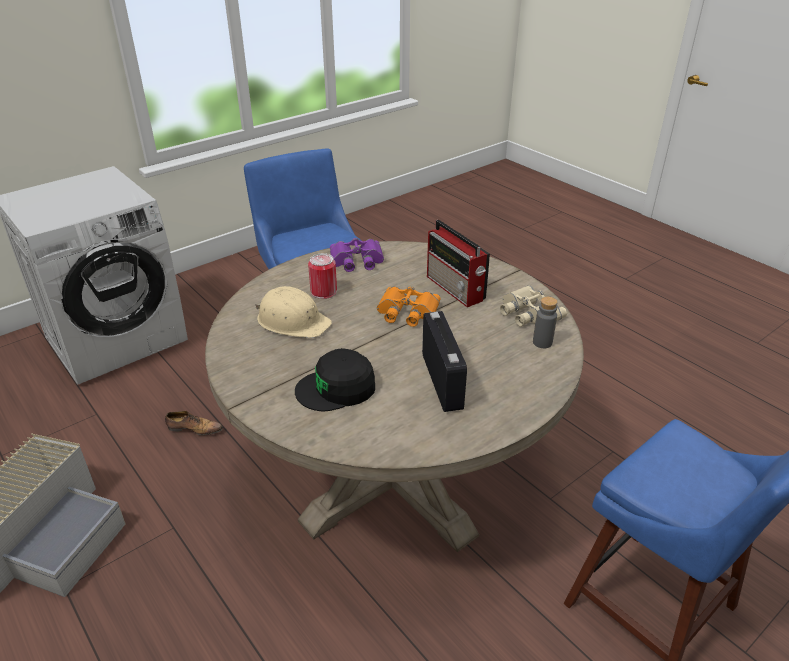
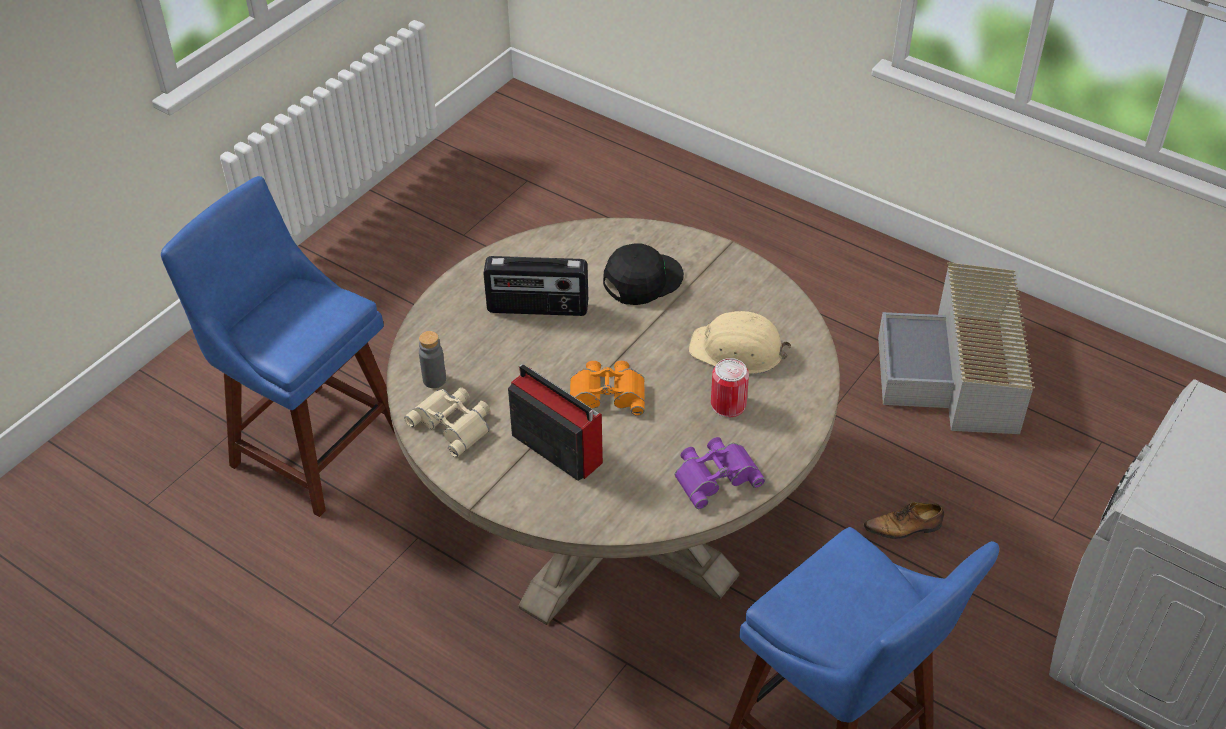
camera: 165 degrees right, 10 degrees up
(443, 381) = (537, 308): radio -> radio turned 60 degrees counterclockwise

